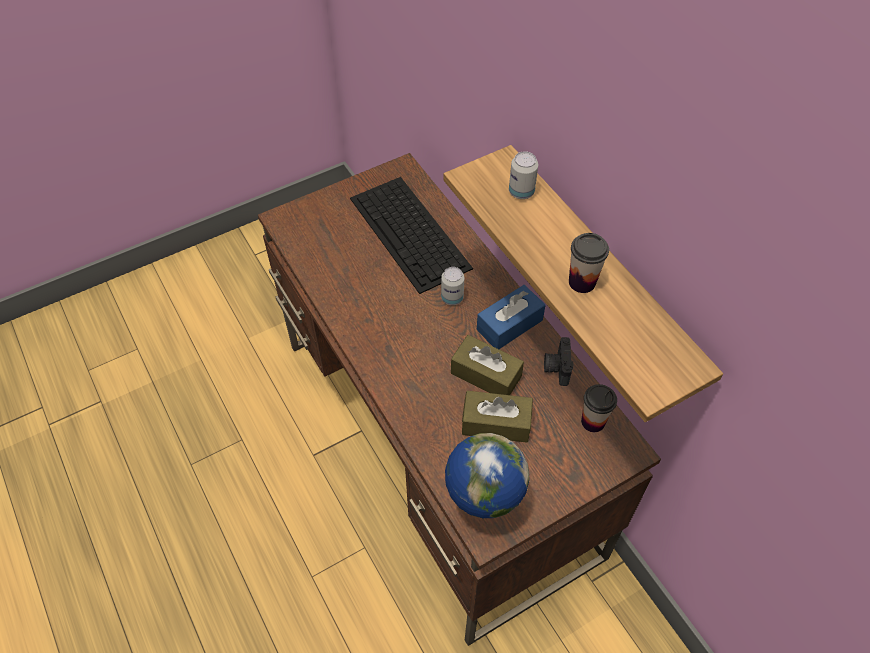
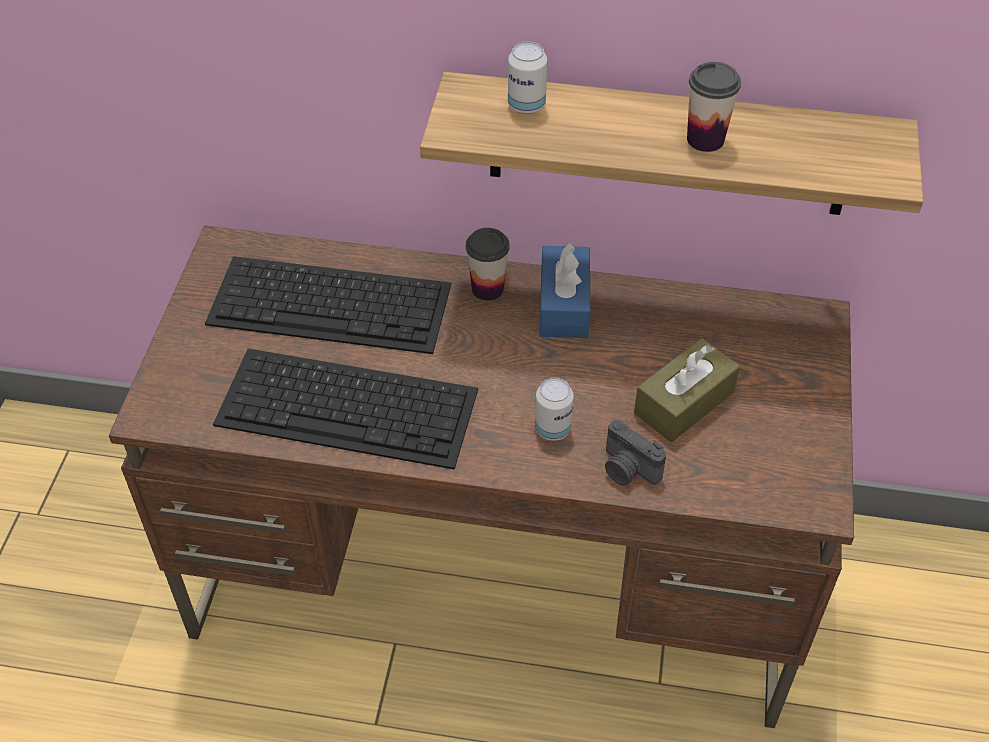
camera: 50 degrees left, 5 degrees down
(354, 286) = (350, 407): none -> keyboard
(452, 298) = (472, 329): can -> can (552, 429)
(481, 508) = (782, 487): globe -> none
(486, 375) = (610, 369): brown tissue box -> none
(556, 368) = (661, 305): camera -> camera (627, 469)
(593, 421) = (757, 322): cup -> cup (487, 289)

